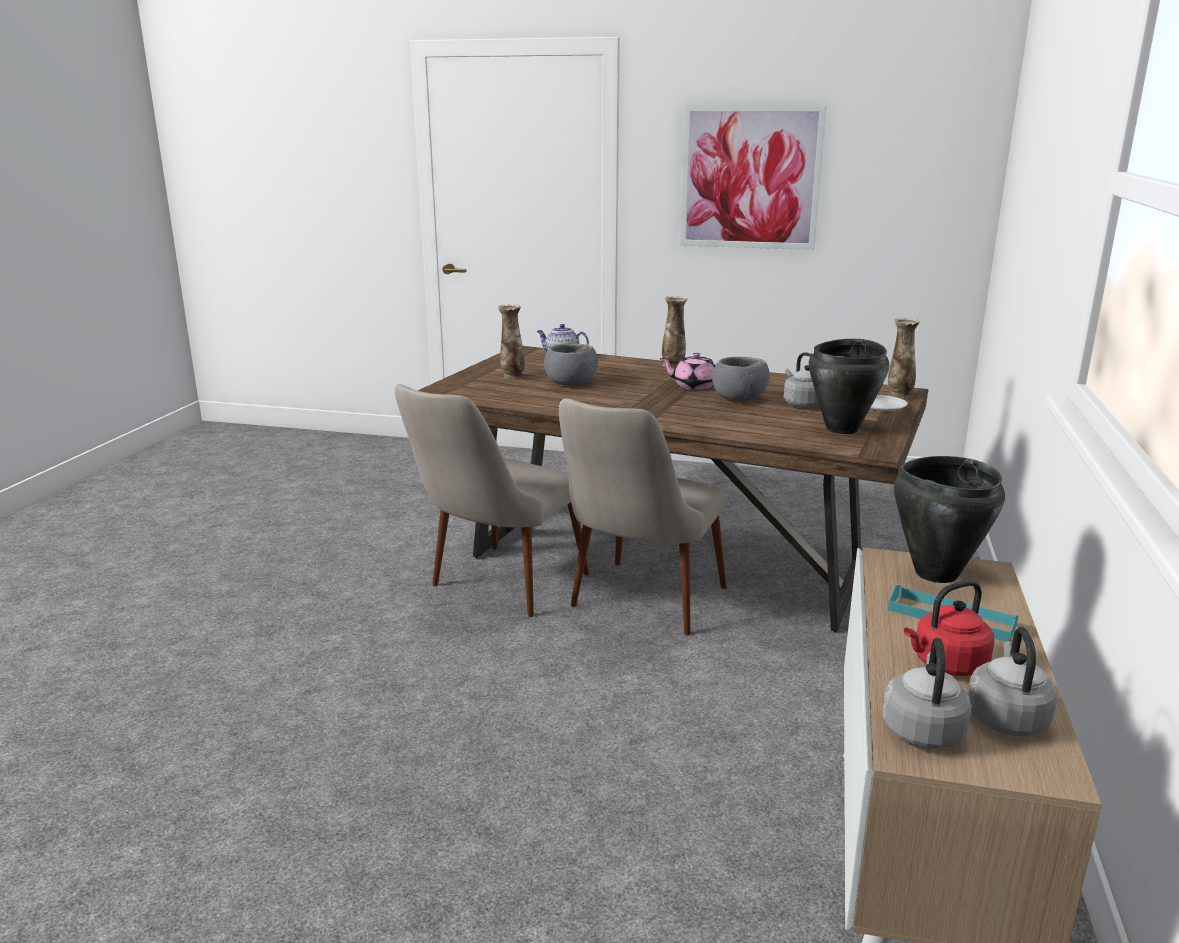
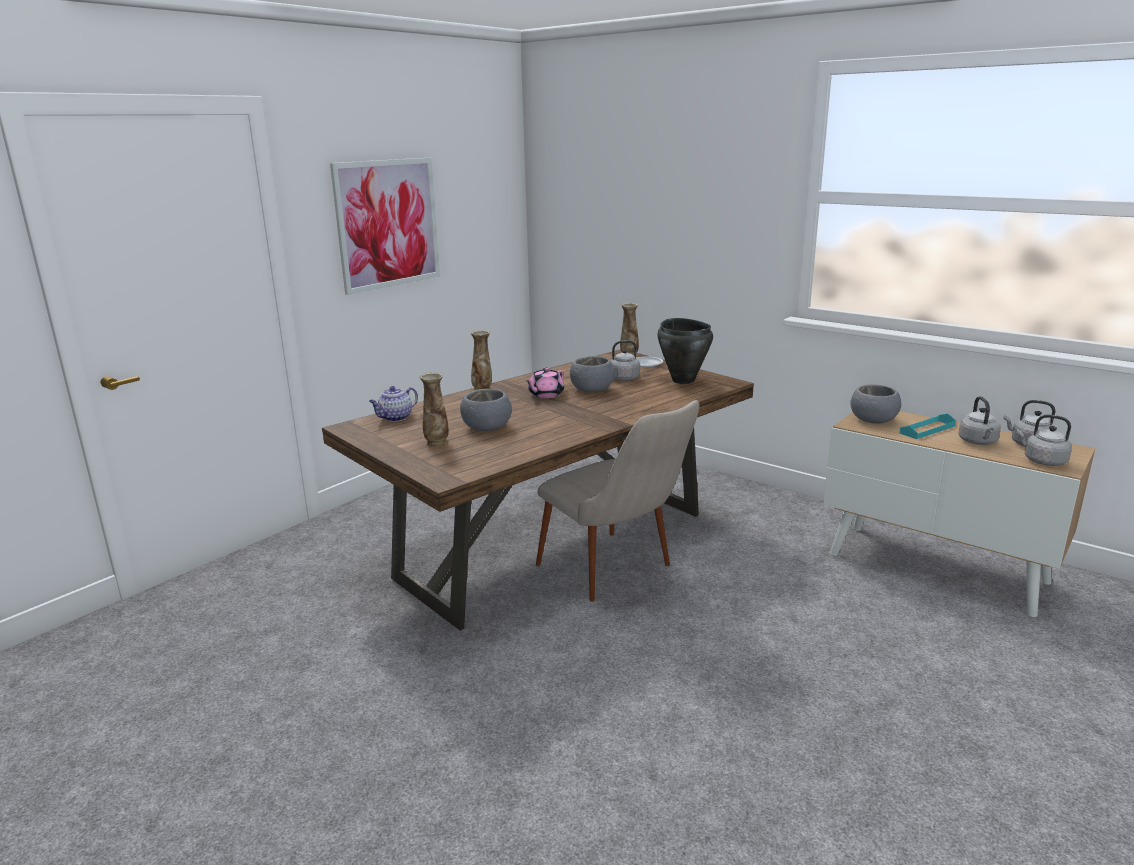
camera: 65 degrees left, 0 degrees up
(495, 590) = (535, 632): beige chair -> none
(935, 573) = (873, 420): black cooking pot -> grey bowl
(946, 664) = (978, 442): red kettle -> grey kettle

